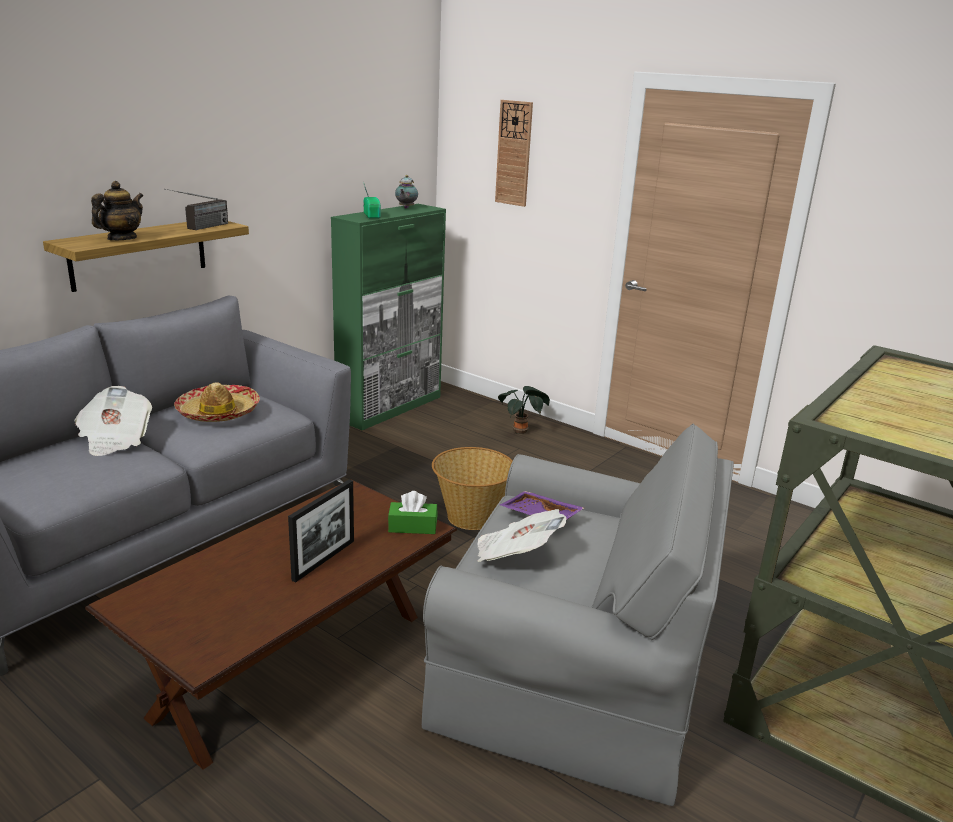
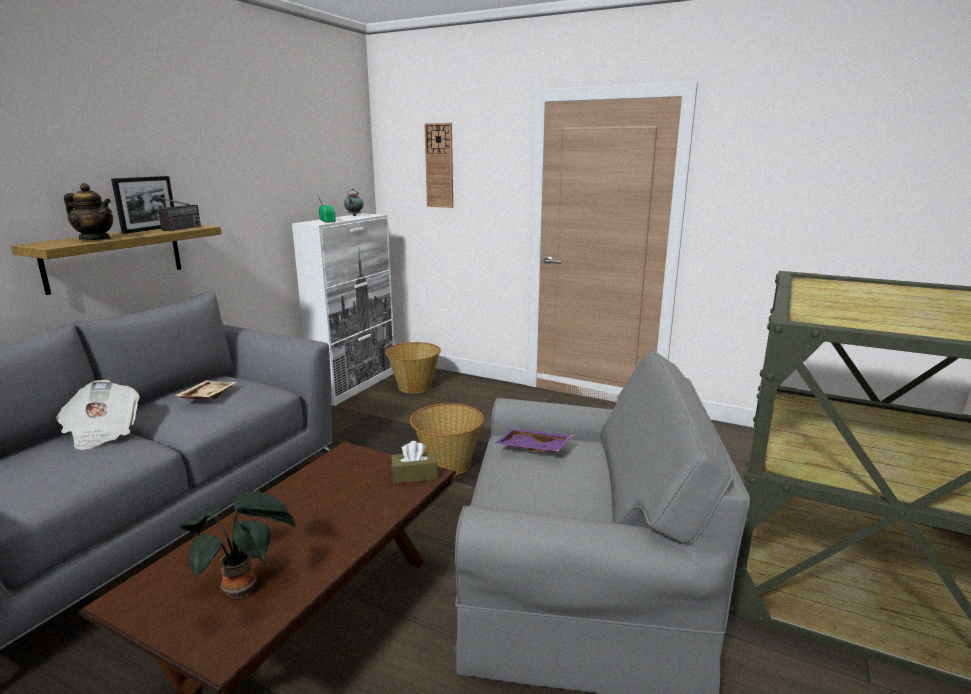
camera: 10 degrees left, 5 degrees down
(121, 239) = (95, 239): teapot -> teapot turned 90 degrees clockwise
(218, 412) = (207, 396): hat -> beige tray
(324, 560) = (336, 519): picture frame -> picture frame (150, 229)
(390, 408) = (355, 385): green cabinet -> white cabinet
(412, 526) = (414, 475): green tissue box -> brown tissue box
(457, 418) = (414, 386): none -> basket
(516, 555) = (524, 486): newspaper -> none
(521, 431) = (470, 391): potted plant -> potted plant (244, 588)

